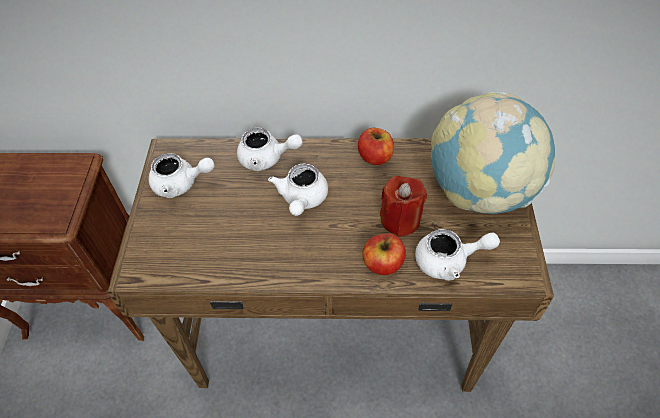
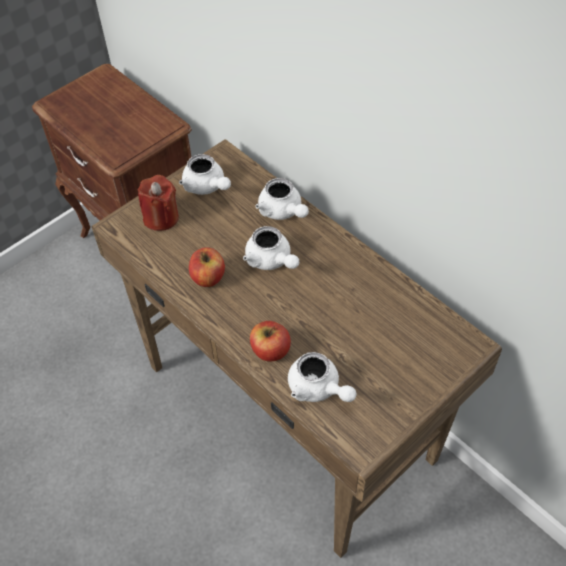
camera: 45 degrees right, 0 degrees up
(302, 199) = (271, 260): white teapot -> white teapot turned 90 degrees counterclockwise
(375, 157) = (362, 271): apple -> apple (208, 277)
(400, 220) = (321, 331): red candle -> red candle (161, 217)
(479, 191) = (410, 361): globe -> none

